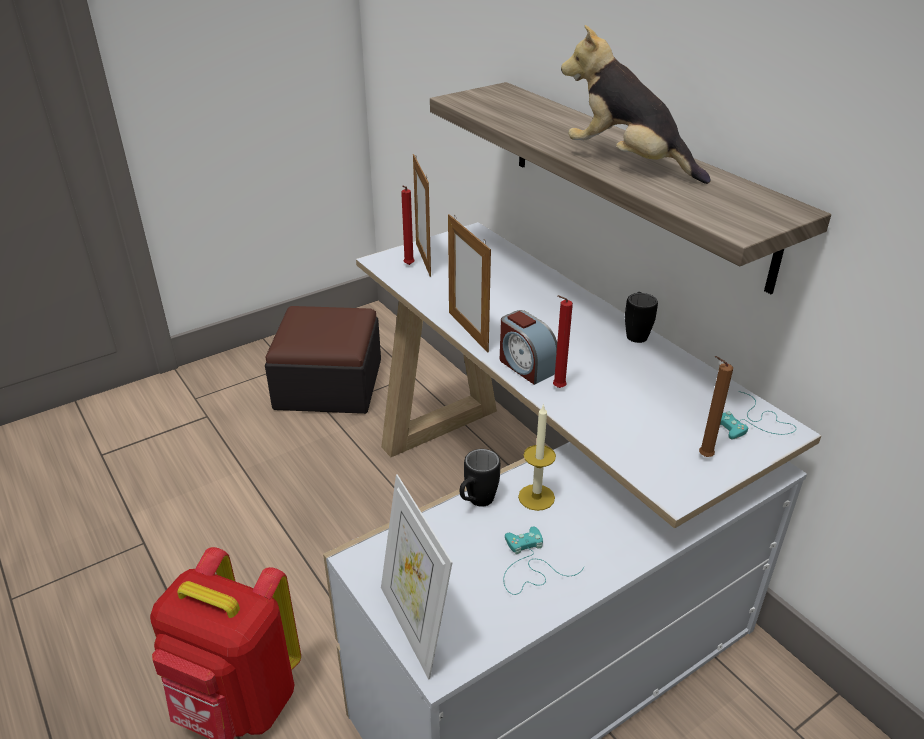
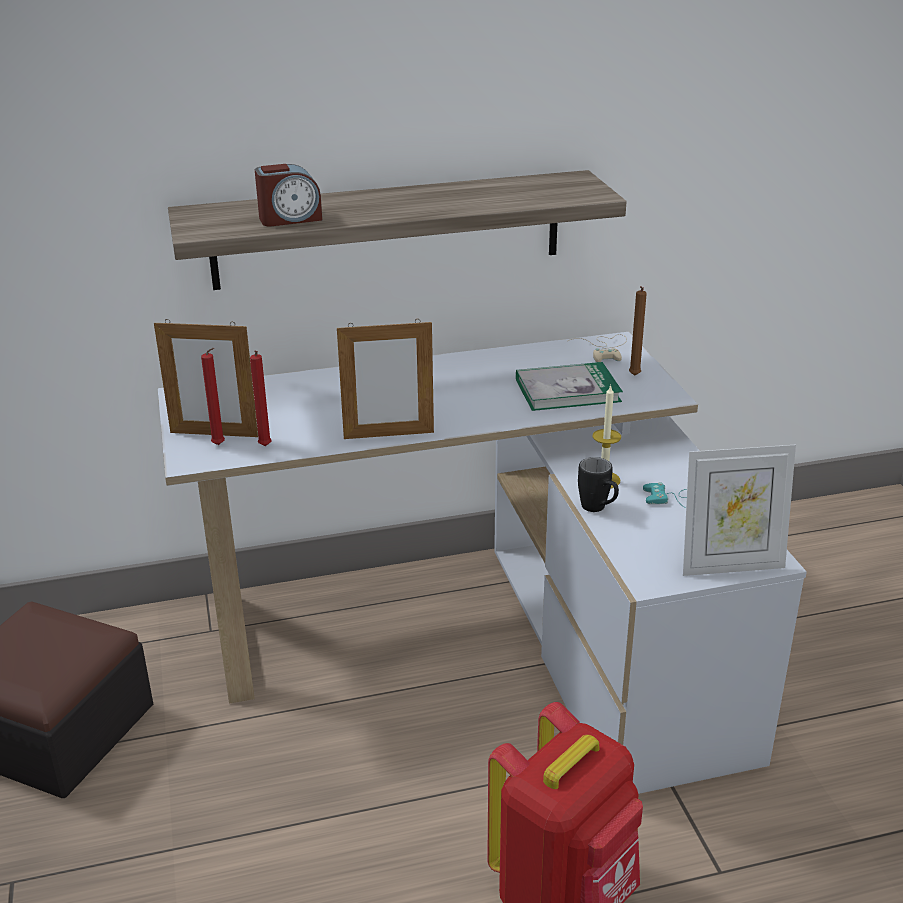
camera: 70 degrees left, 5 degrees down
(526, 366) = (470, 418): alarm clock -> alarm clock (290, 219)
(557, 388) = (513, 412): red candle -> red candle (265, 447)
(627, 163) = (447, 201): plush toy -> none
(628, 414) = (567, 390): none -> book
(636, 333) = (453, 359): black mug -> none
(753, 424) = (605, 349): turquoise game controller -> beige game controller

